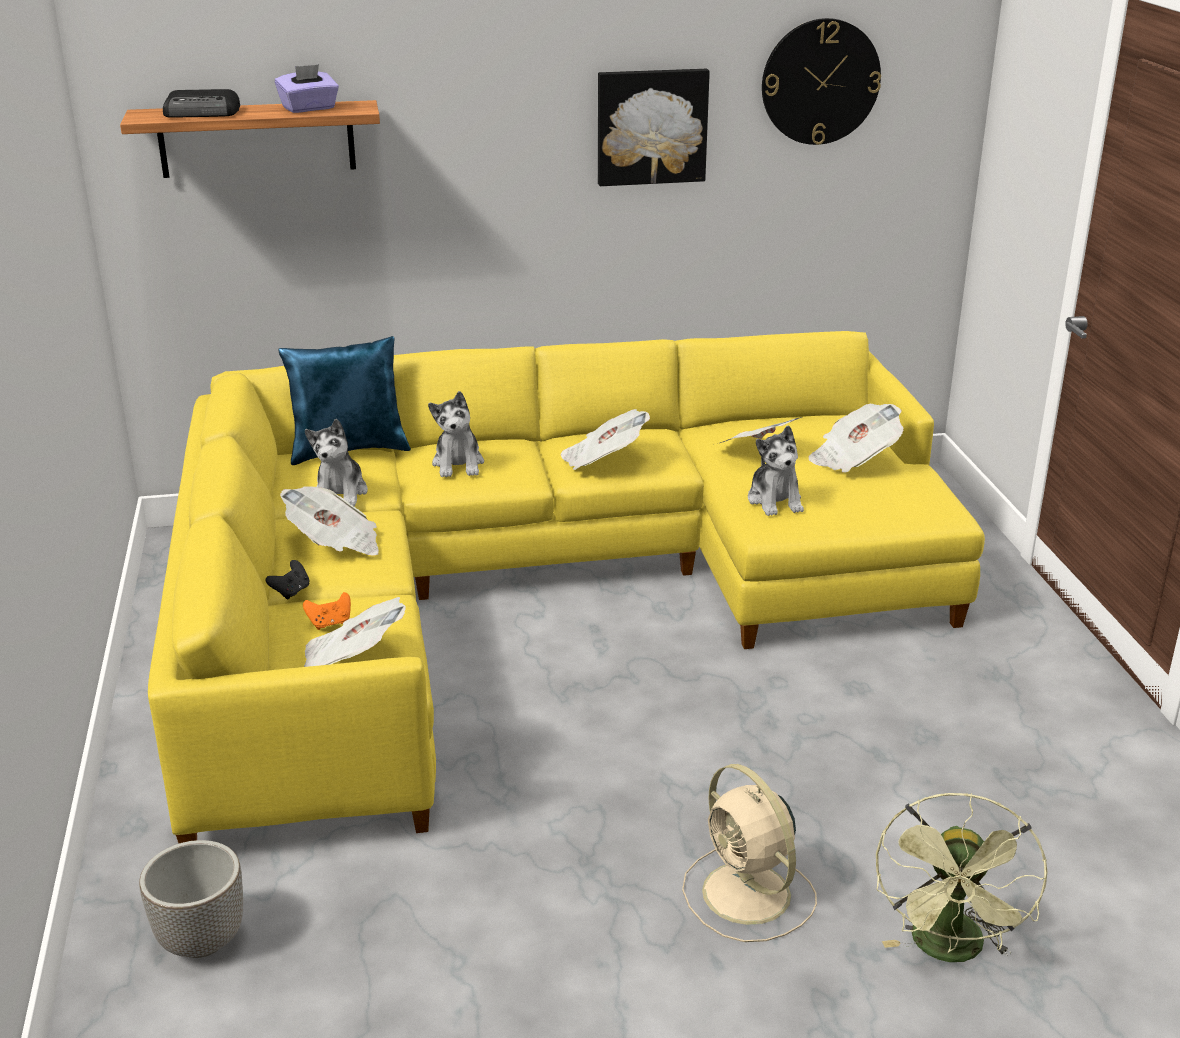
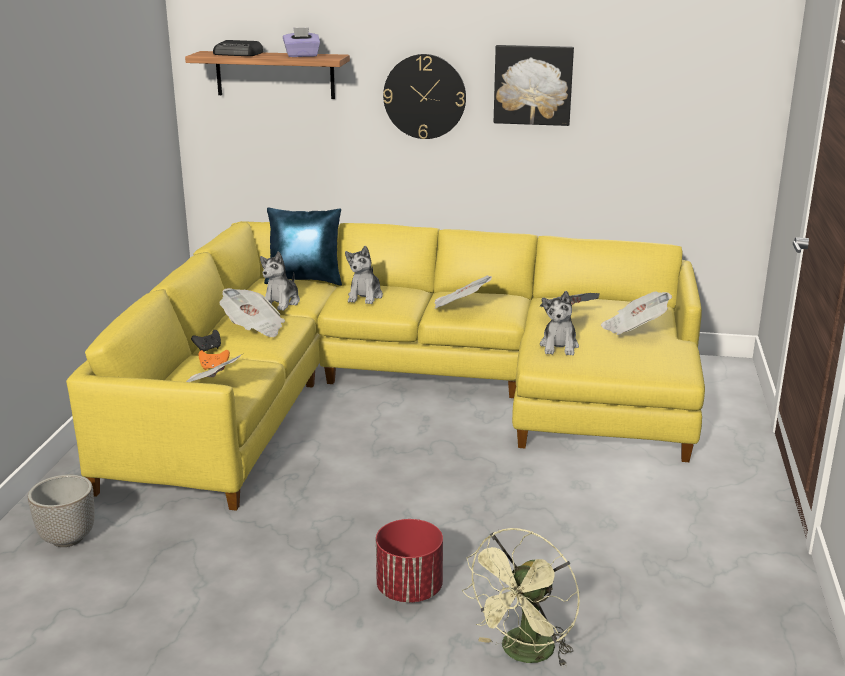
camera: 20 degrees right, 5 degrees down
(749, 896) = (410, 590): beige fan -> red planter
(820, 82) = (658, 61): wall clock -> wall clock (424, 96)

